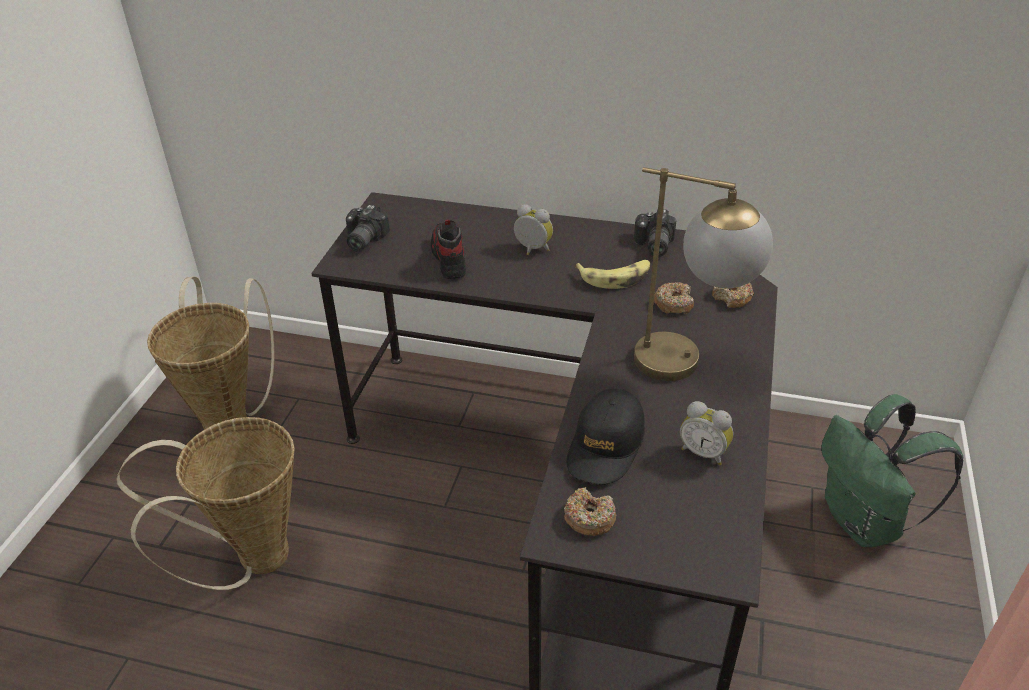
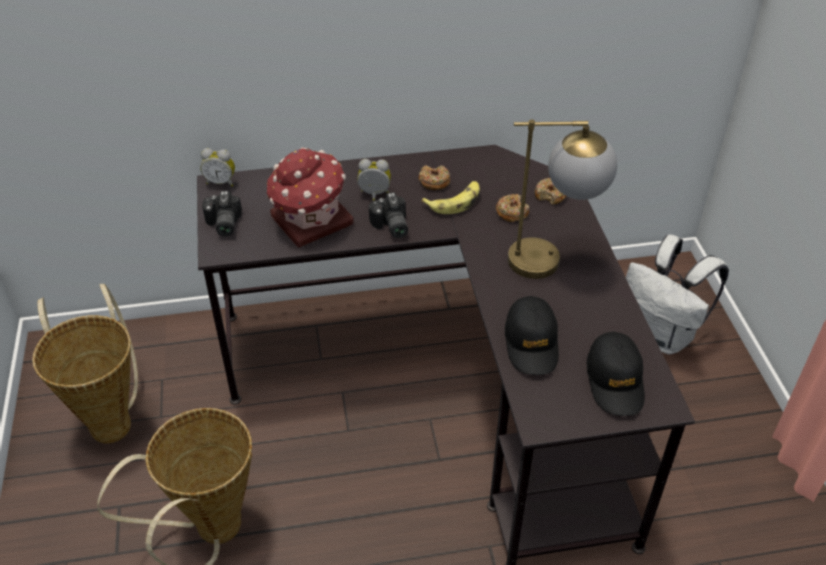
camera: 25 degrees left, 5 degrees up
(448, 259) = (310, 221): shoe -> toy house
(589, 518) = (553, 401): donut -> donut (434, 182)
(652, 245) = (466, 166): camera -> camera (390, 226)
(681, 521) = (615, 381): none -> black cap
(704, 452) = (601, 325): alarm clock -> alarm clock (221, 182)
(865, 523) = (661, 336): green backpack -> white backpack

